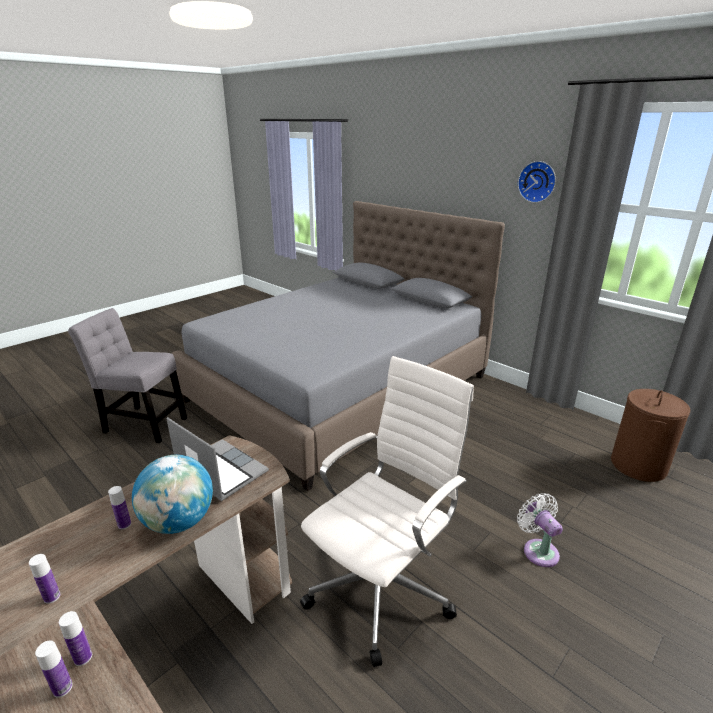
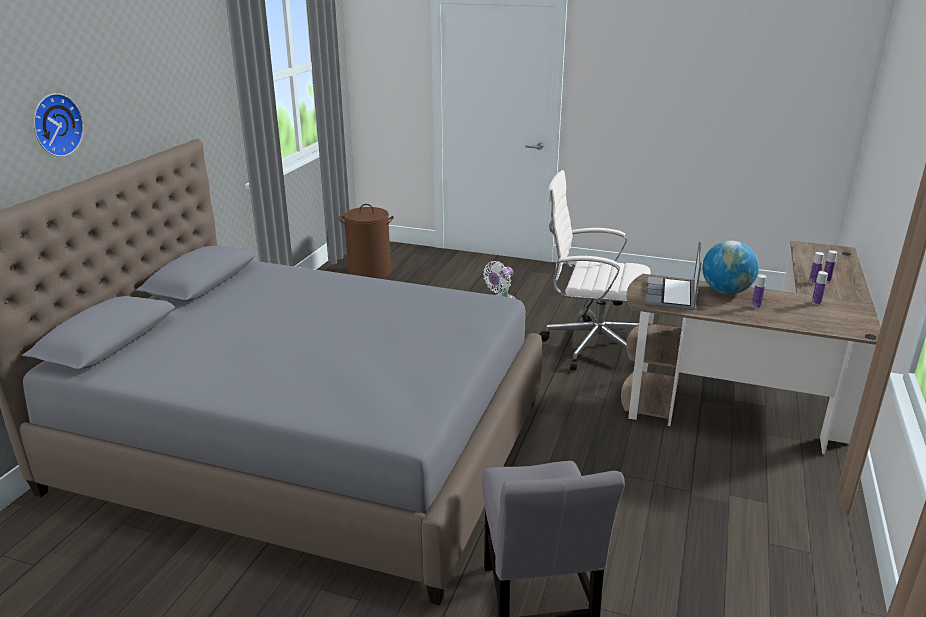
camera: 115 degrees left, 0 degrees up
(537, 181) = (198, 78): wall clock -> wall clock (55, 124)

